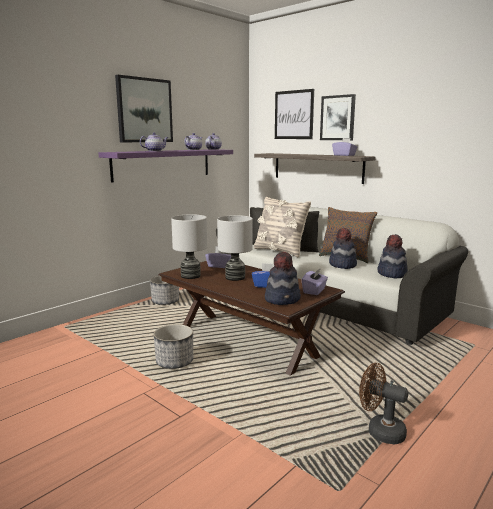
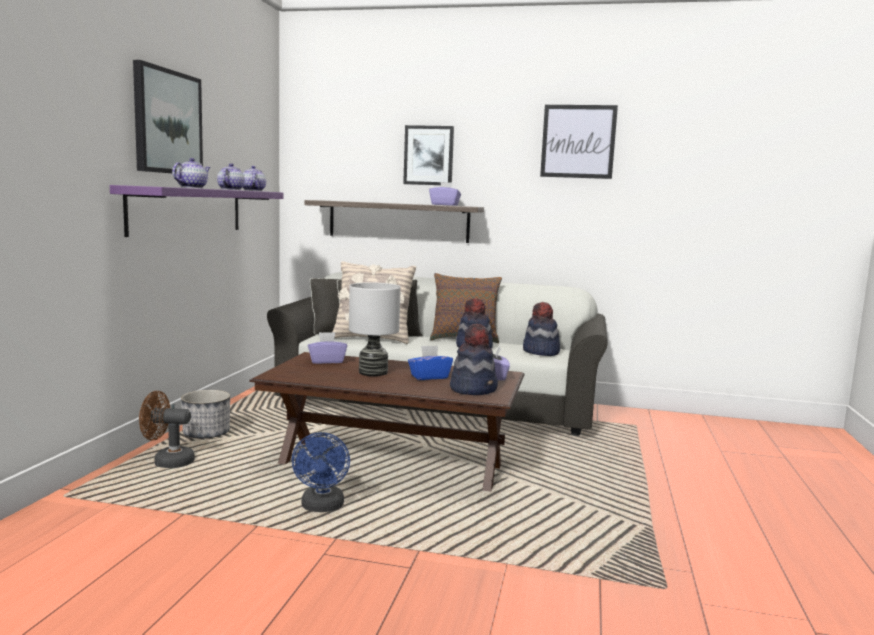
camera: 30 degrees left, 5 degrees down
(175, 362) = (322, 507): planter -> blue fan
(190, 276) = (307, 377): grey table lamp -> none
(294, 115) = (359, 147): picture -> picture (578, 141)
(380, 431) = (640, 524): brown fan -> brown fan (167, 462)

